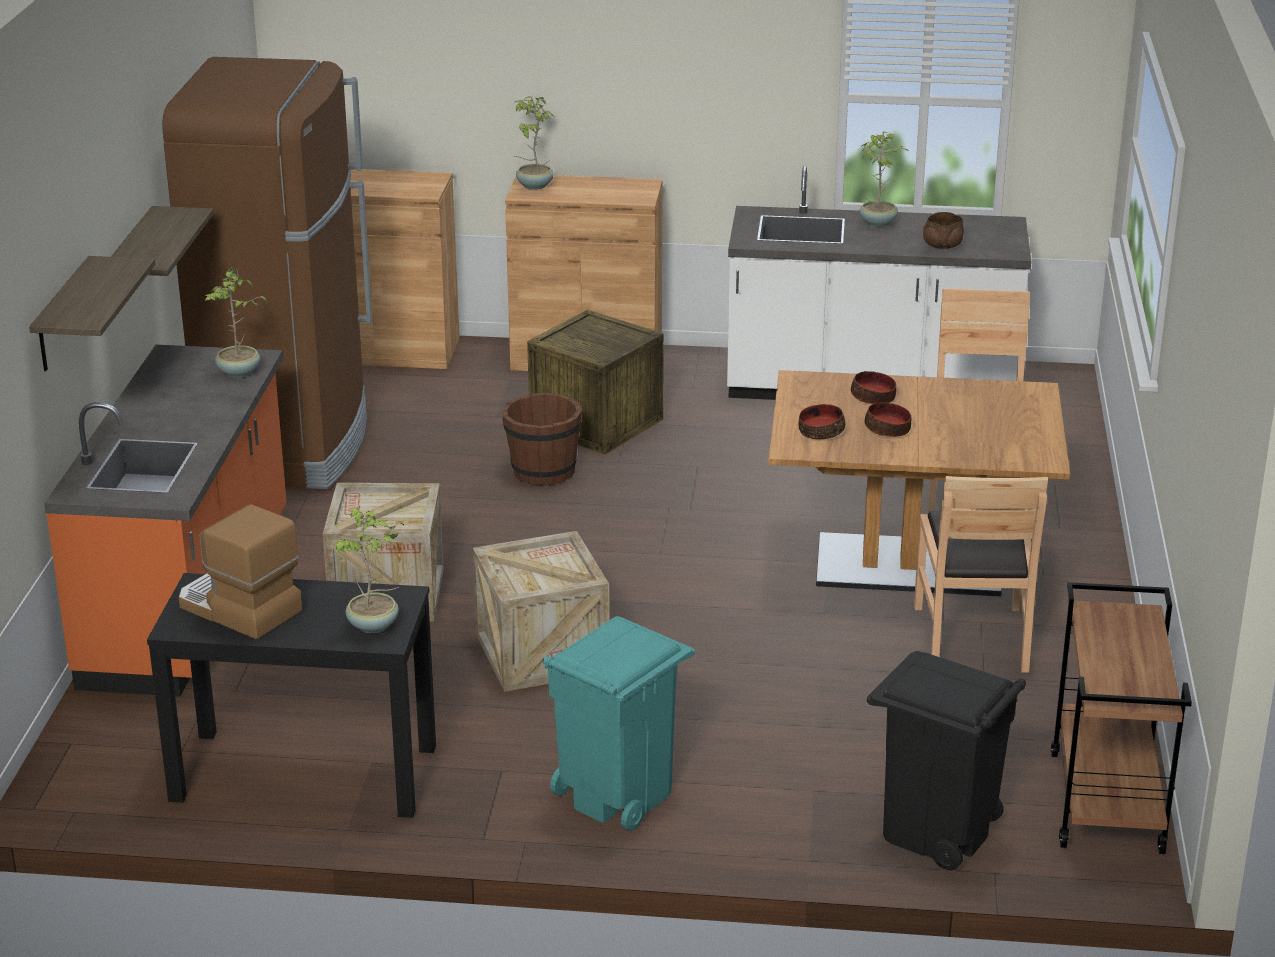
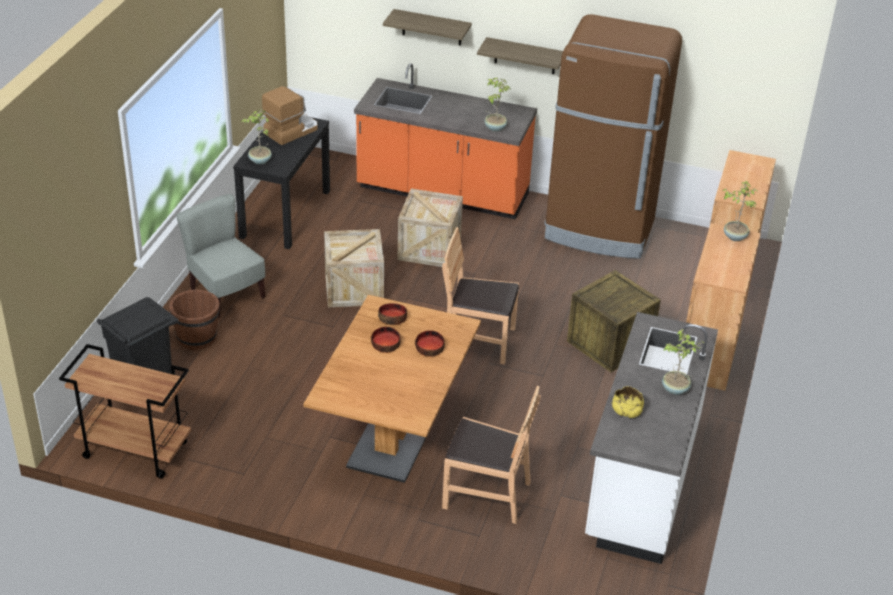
camera: 100 degrees right, 10 degrees up
(543, 472) = (549, 314): brown bucket -> brown bucket (197, 338)
(617, 794) = (226, 294): turquoise trash can -> grey chair
(942, 245) = (627, 411): brown bowl -> yellow bowl
(972, 637) = (306, 443): brown chair -> brown chair (478, 340)

